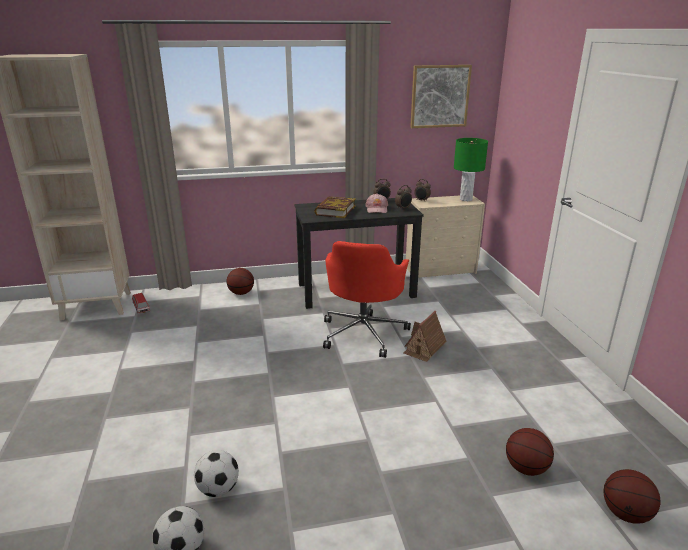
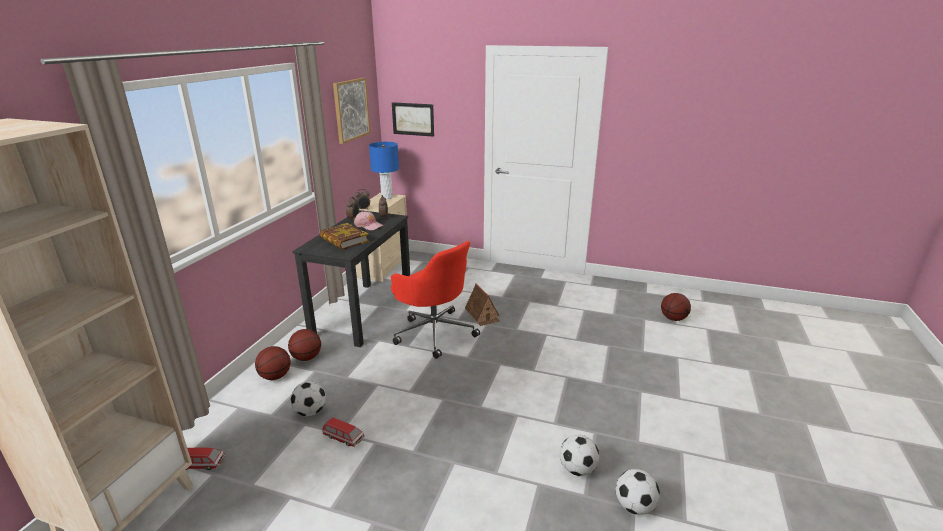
camera: 60 degrees left, 0 degrees up
(192, 345) = (343, 438): none -> toy car
(212, 321) = (310, 412): none -> football
(466, 199) = (387, 197): green table lamp -> blue table lamp
(516, 119) = (413, 119): none -> picture
(526, 468) = (627, 331): basketball -> basketball (306, 358)

